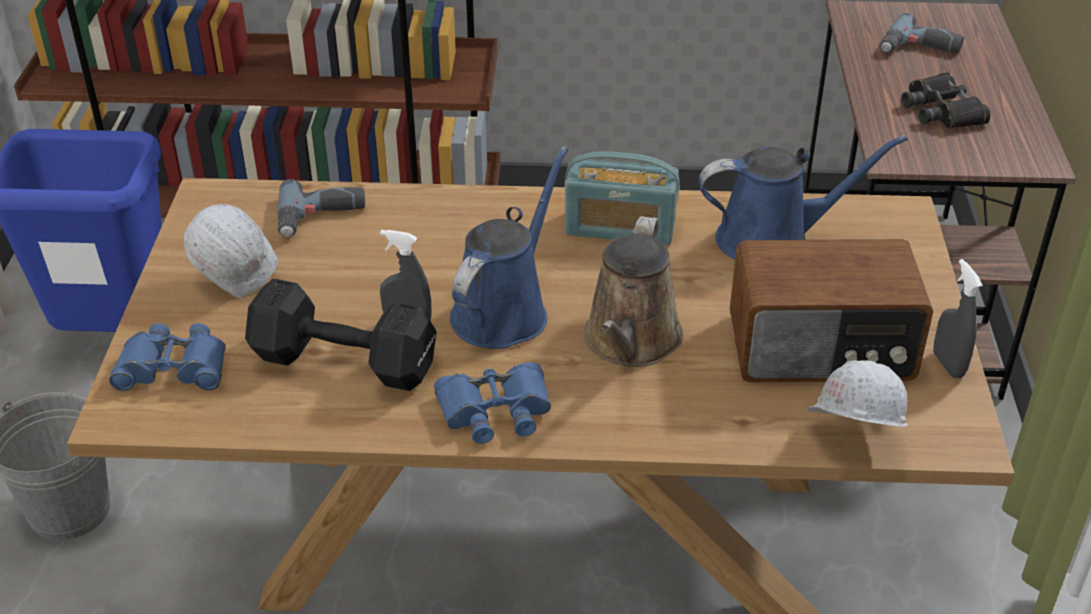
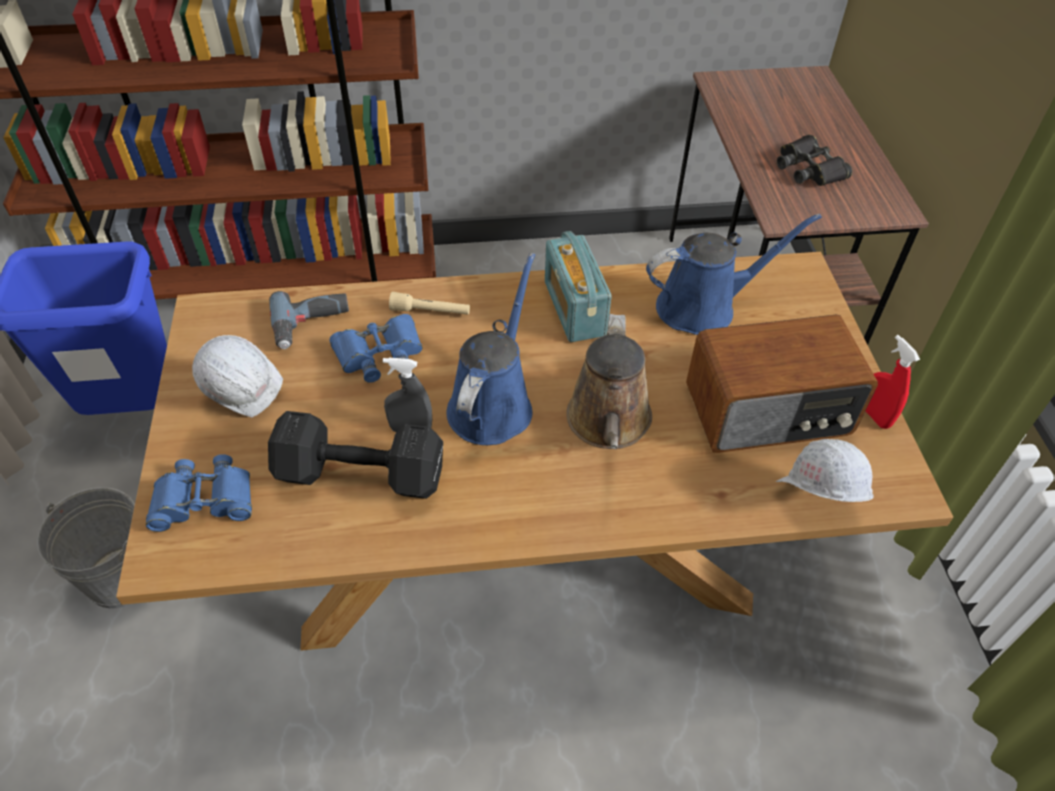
camera: 10 degrees left, 10 degrees up
(455, 217) = (430, 312): none -> beige flashlight
(495, 410) = (506, 509): blue binoculars -> blue binoculars (379, 354)
(620, 228) = (574, 308): radio -> radio turned 75 degrees clockwise
(919, 49) = (778, 112): power drill -> none
(948, 365) = (874, 416): grey spray bottle -> red spray bottle

